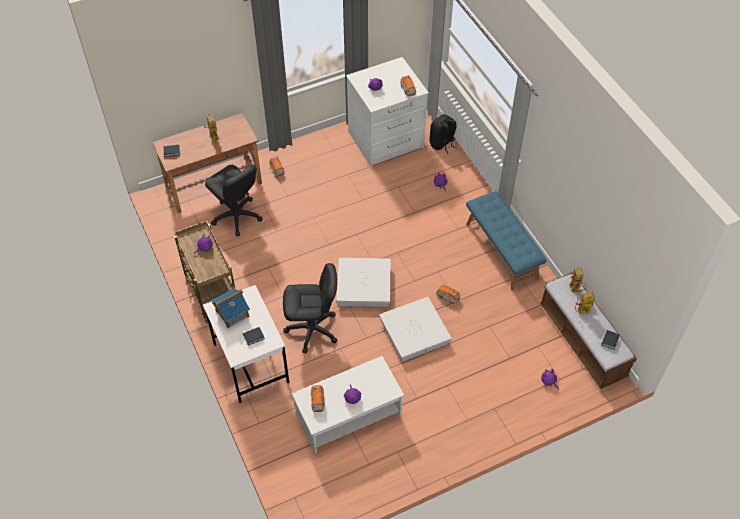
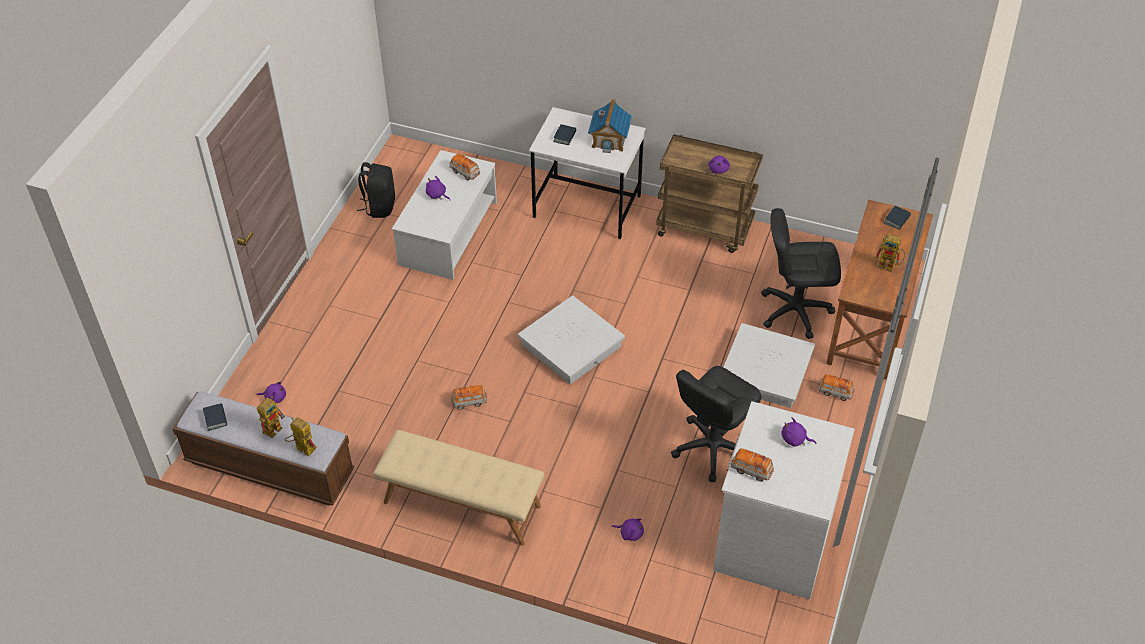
camera: 135 degrees right, 5 degrees down
(312, 330) = (569, 270): black office chair -> black office chair (712, 448)
(415, 332) = (465, 341): white storage box -> white storage box (765, 371)
(442, 144) = (698, 598): black backpack -> black backpack (379, 207)
(502, 250) = (461, 504): blue bench -> beige bench

